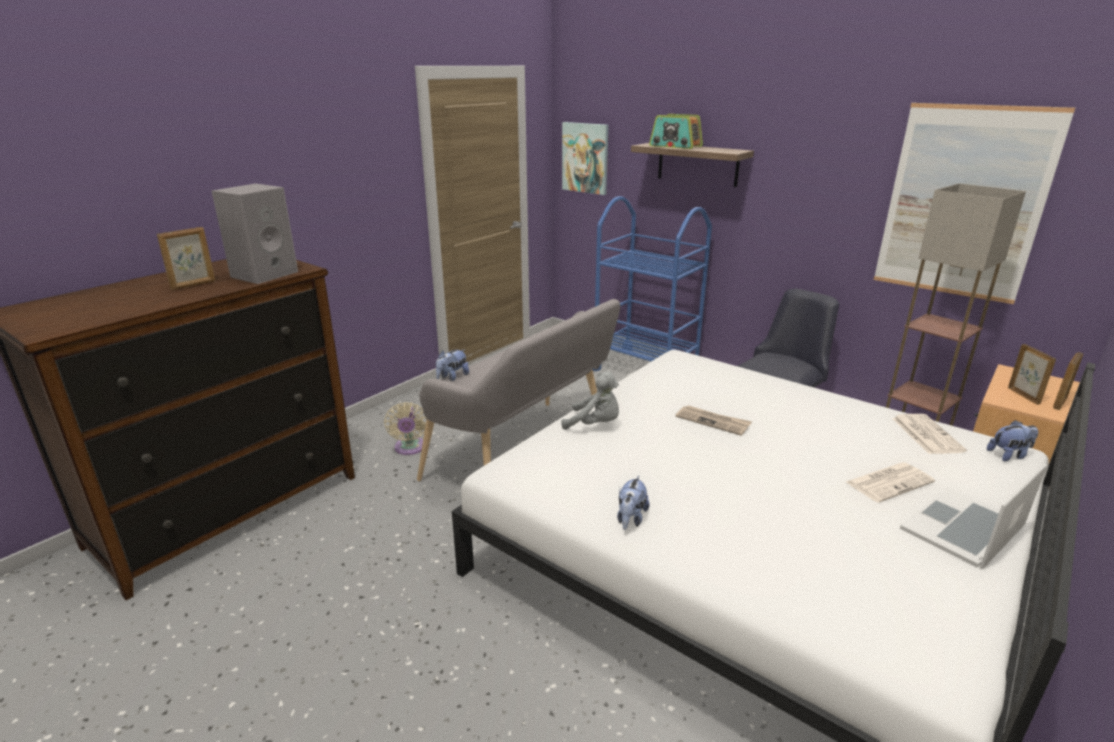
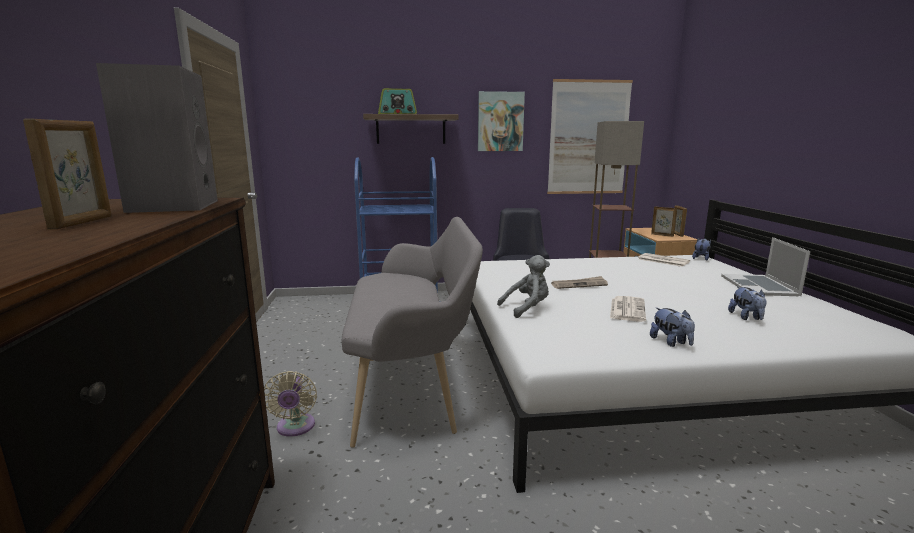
camera: 45 degrees left, 10 degrees down
(410, 448) = (295, 428): beige fan -> beige fan turned 45 degrees clockwise
(452, 377) = (358, 317): plush toy -> plush toy (746, 317)
(585, 158) = (299, 133): picture -> picture (500, 121)
(889, 482) = (700, 280): newspaper -> newspaper (627, 309)

